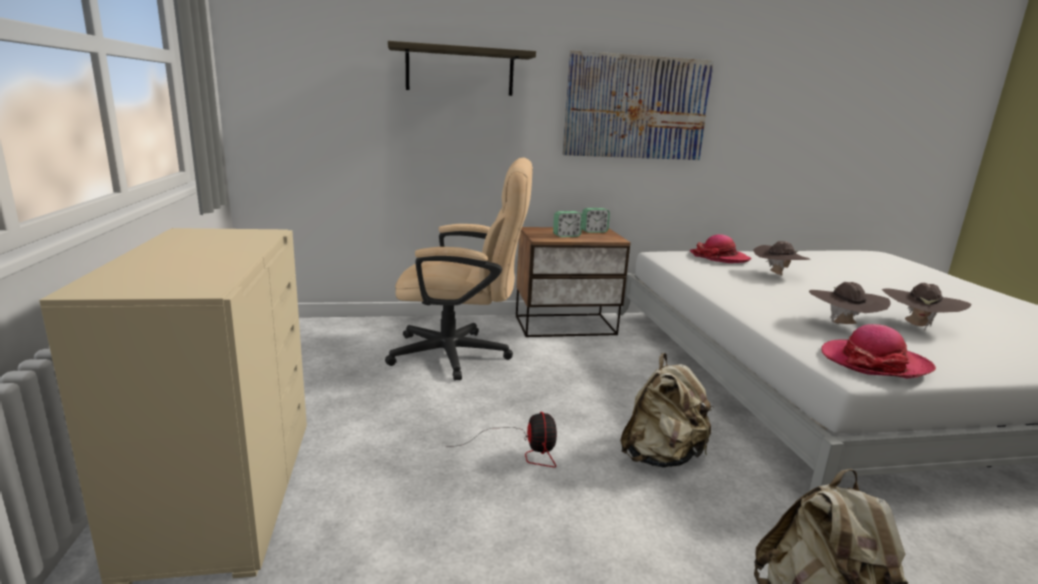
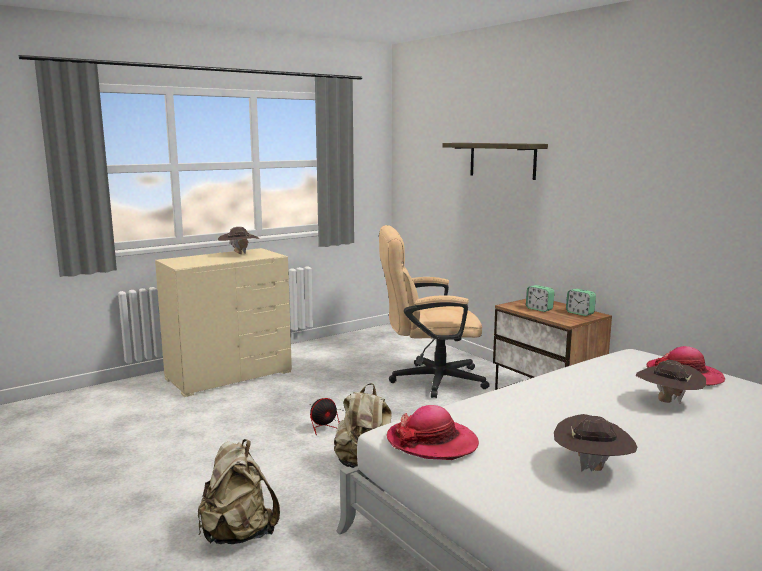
camera: 65 degrees right, 5 degrees down
(461, 355) = (428, 380): beige office chair -> beige office chair turned 105 degrees clockwise
(636, 107) = (641, 192): picture -> none
(842, 325) = (523, 431): brown hat -> brown hat (239, 255)

